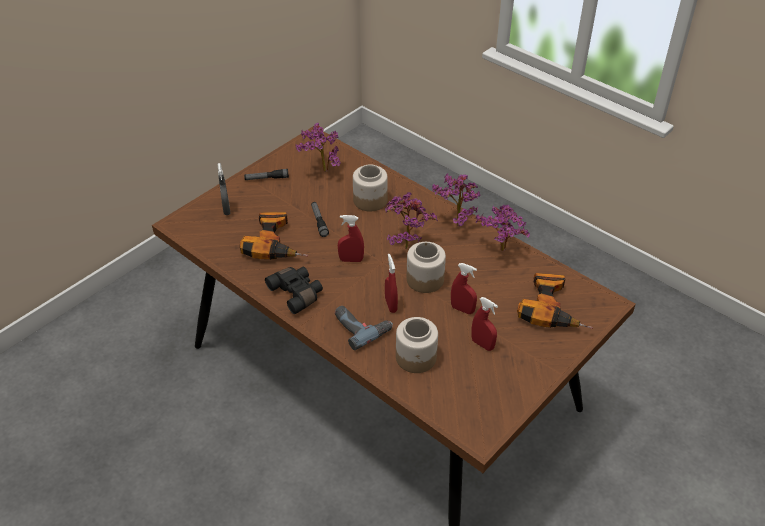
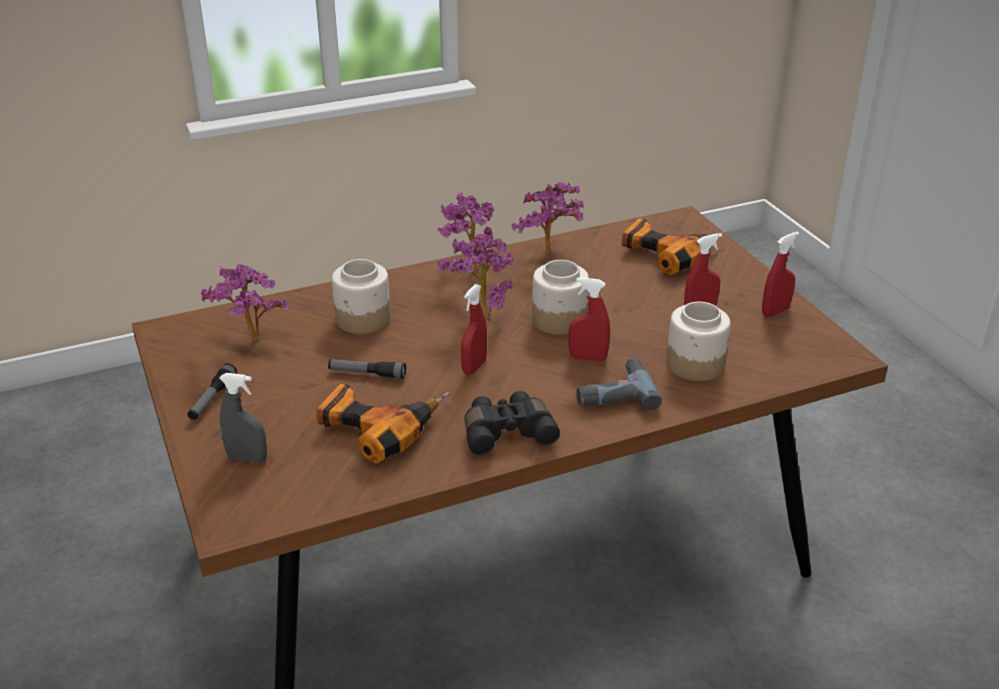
camera: 65 degrees left, 10 degrees down
(462, 309) = (631, 308): red spray bottle -> red spray bottle (775, 311)

